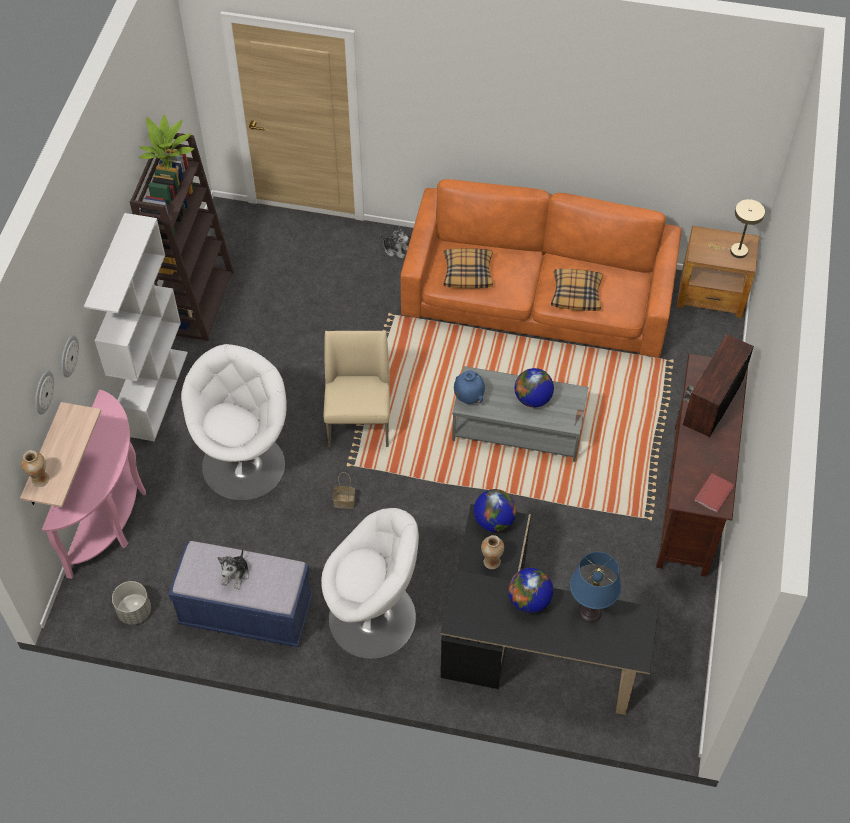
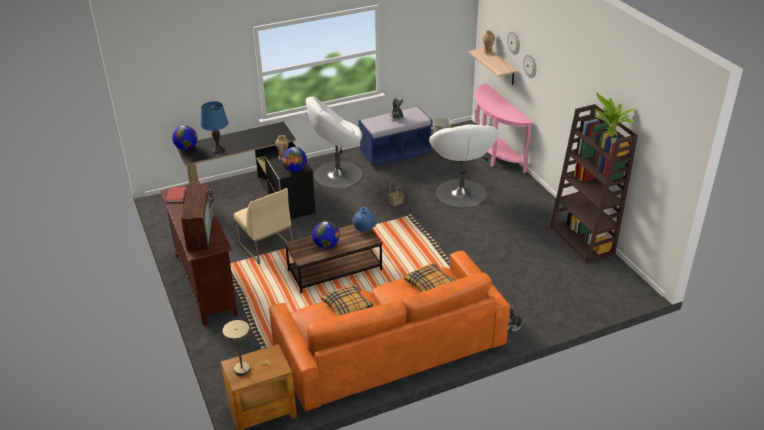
camera: 145 degrees right, 20 degrees down
(156, 393) = (541, 197): white bookcase -> none
(359, 421) = (426, 233): beige chair -> beige chair (265, 246)
(518, 428) = (334, 270): grey coffee table -> brown coffee table
(529, 600) = (251, 143): globe -> globe (186, 148)

